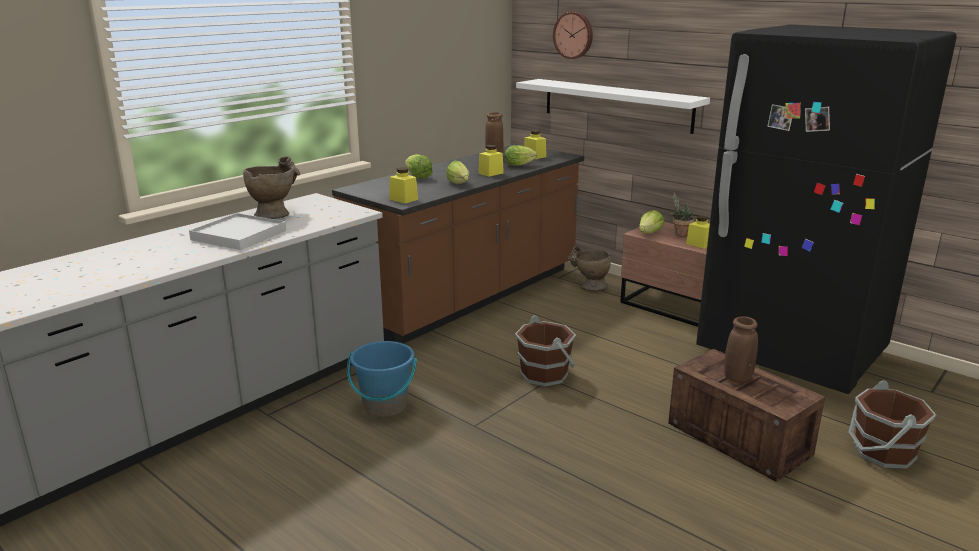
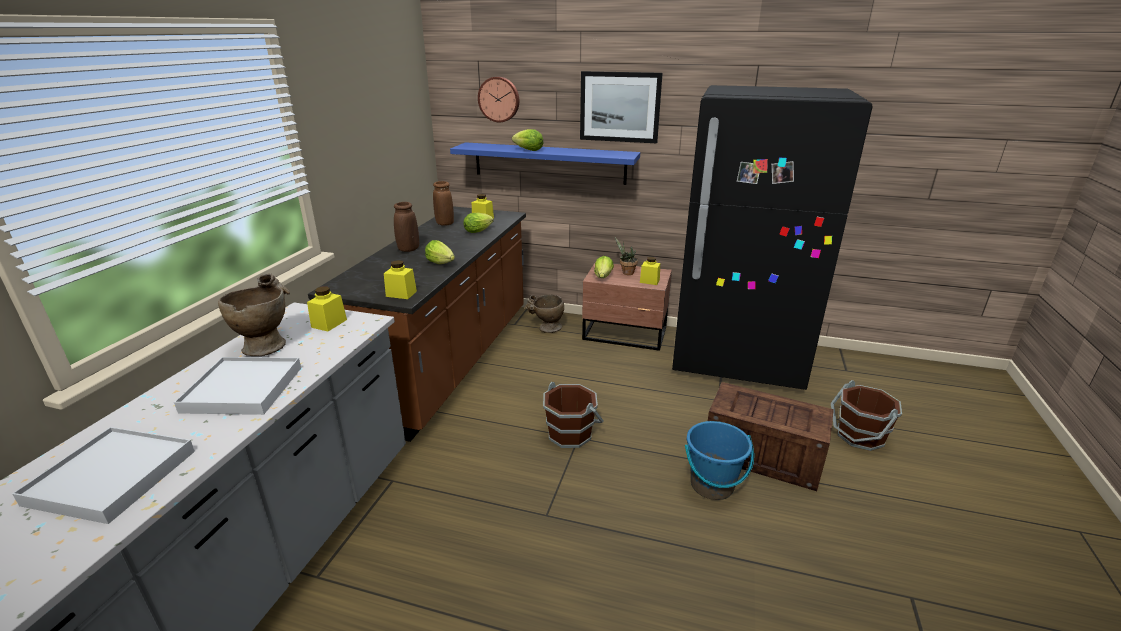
camera: 25 degrees left, 5 degrees up
(133, 262) = (112, 477): none -> white tray
(385, 406) = (444, 520): blue bucket -> blue bucket (712, 485)
(418, 177) = (391, 261): lettuce -> lettuce (528, 150)
(491, 173) = (460, 245): yellow jar -> yellow jar (329, 323)
(616, 105) = (549, 163): white shelf -> blue shelf
(691, 46) = (620, 107): none -> picture
(738, 377) = (762, 408): brown vase -> brown vase (409, 249)

